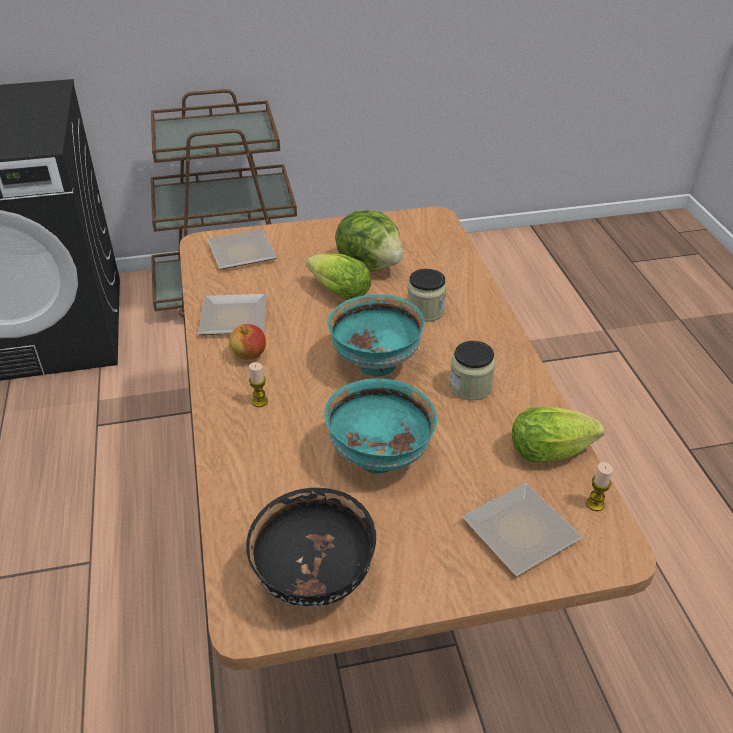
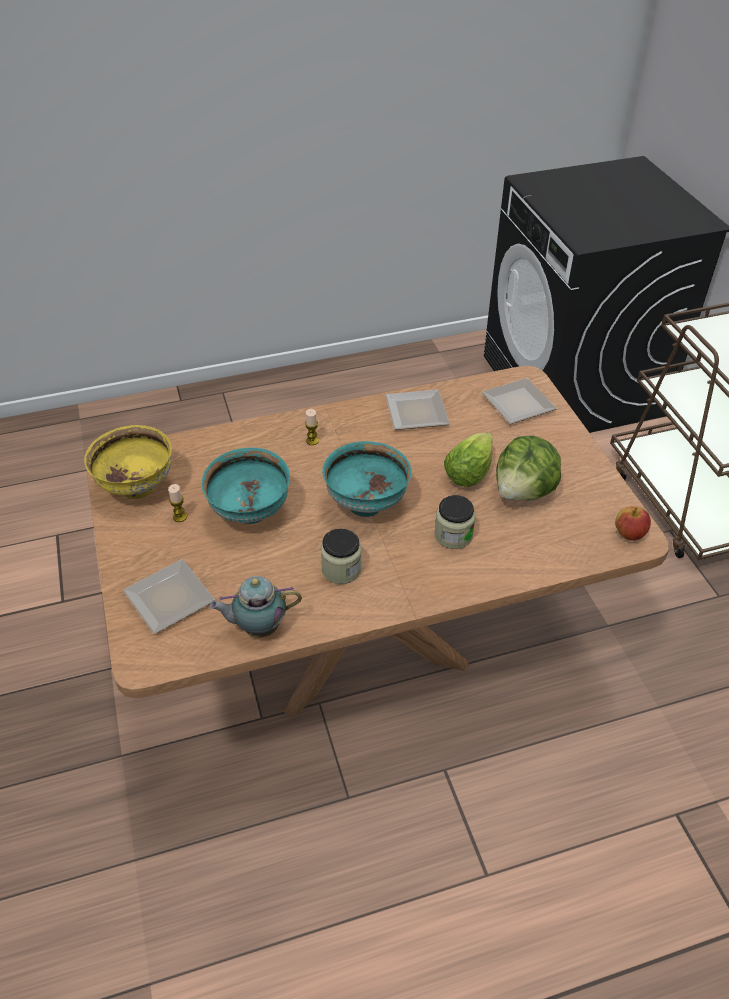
camera: 85 degrees right, 5 degrees up
(249, 355) = (368, 428): apple -> apple (629, 534)
(315, 582) = (136, 488): black bowl -> yellow bowl
(554, 451) = (258, 627): lettuce -> teapot
(595, 504) = (195, 652): candle -> candle (180, 517)

